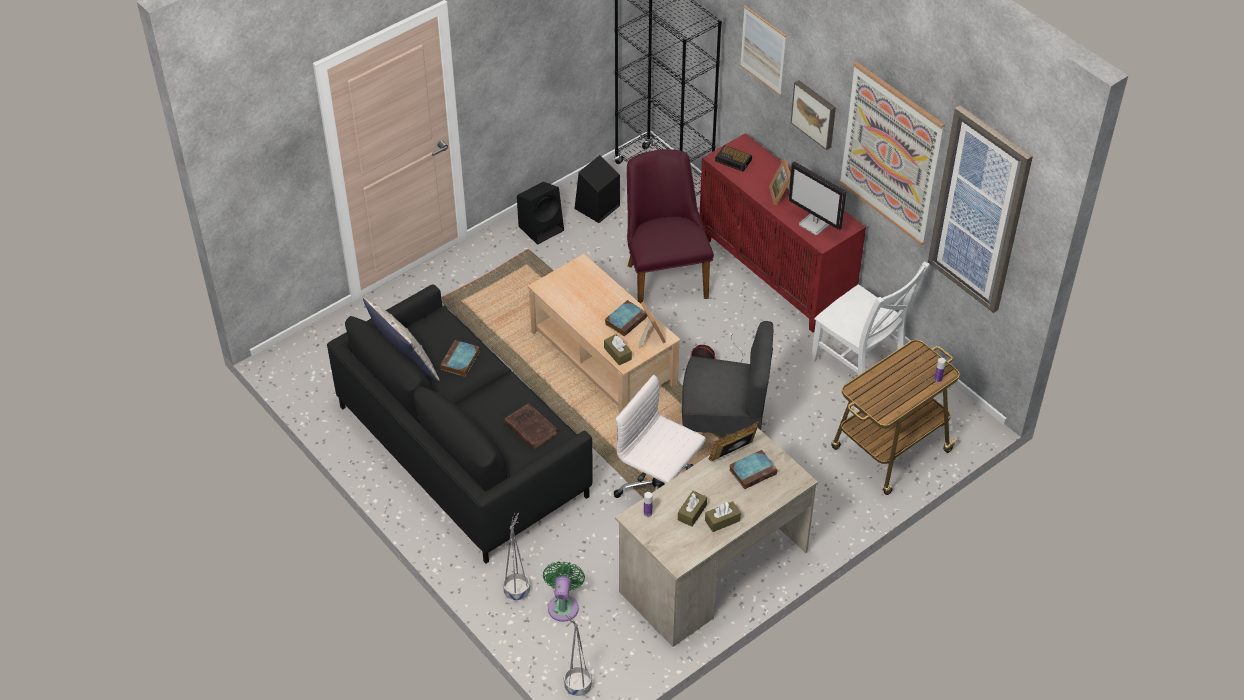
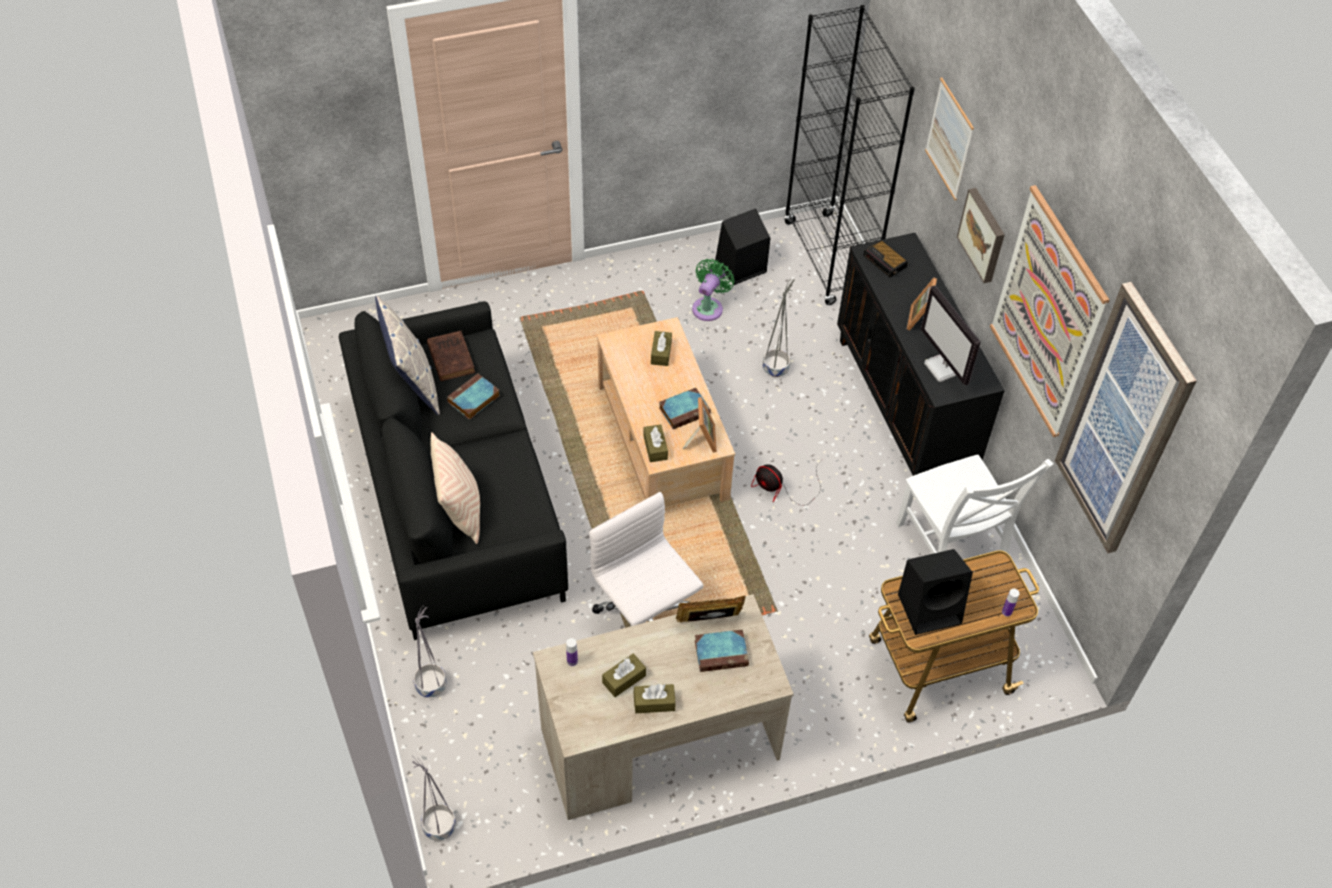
camera: 20 degrees right, 5 degrees up
(495, 444) = (460, 510): none -> beige pillow
(530, 427) = (508, 504): brown book -> brown book (450, 357)
(542, 227) = (669, 271): black speaker -> black speaker (931, 608)
(563, 605) = (473, 721): green fan -> green fan (709, 307)
(585, 283) = (661, 353): none -> brown tissue box
(664, 275) = (776, 368): purple chair -> grey planter
(723, 428) = (756, 572): grey chair -> none
(776, 274) = (904, 407): red cabinet -> black cabinet

